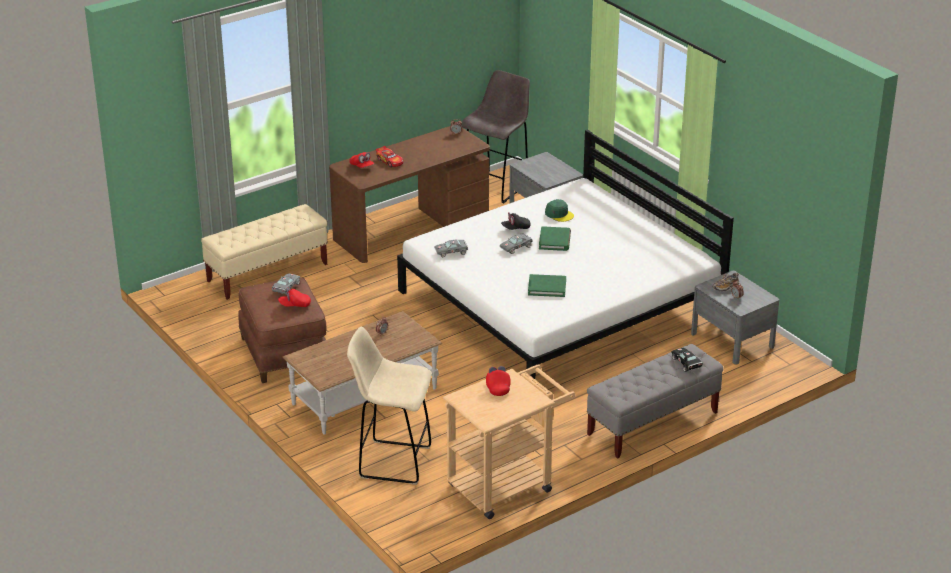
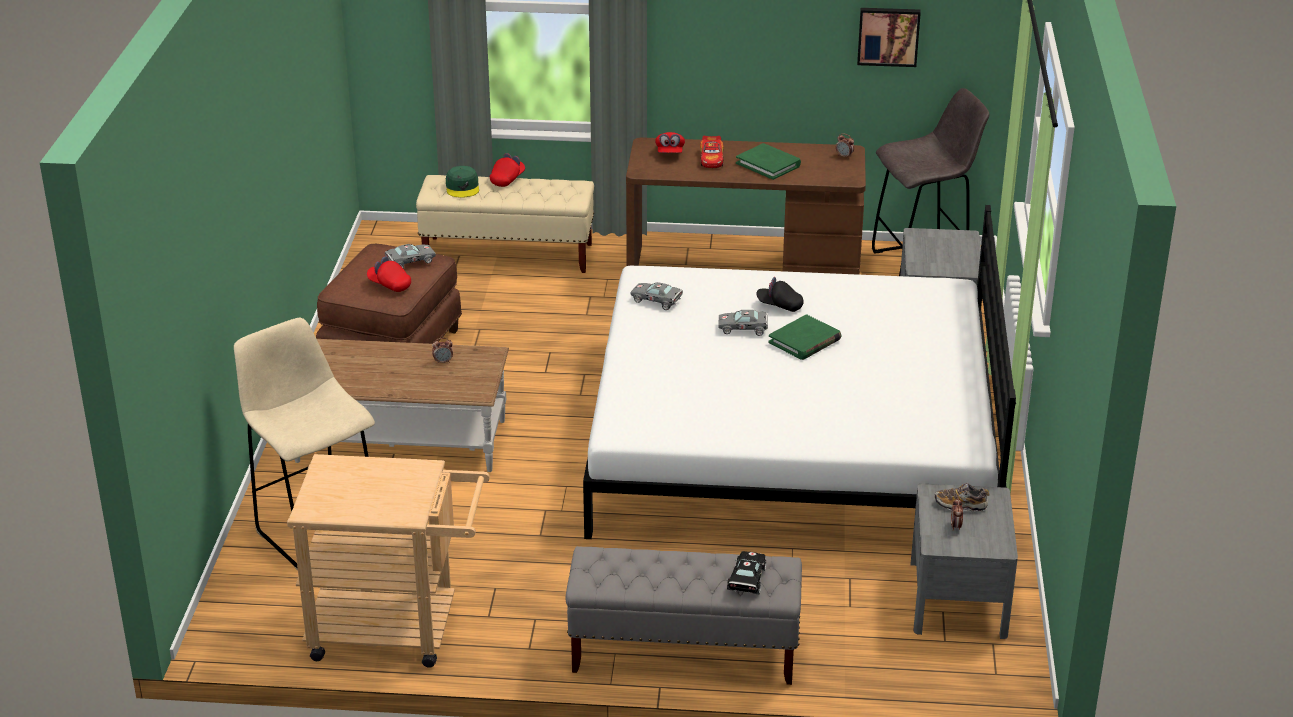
camera: 40 degrees right, 0 degrees up
(454, 51) = (888, 36): none -> picture
(497, 387) = (389, 475): red cap -> red cap (507, 179)
(547, 287) = (705, 394): green book -> green book (768, 164)
(559, 214) = (862, 311): green cap -> green cap (462, 187)

